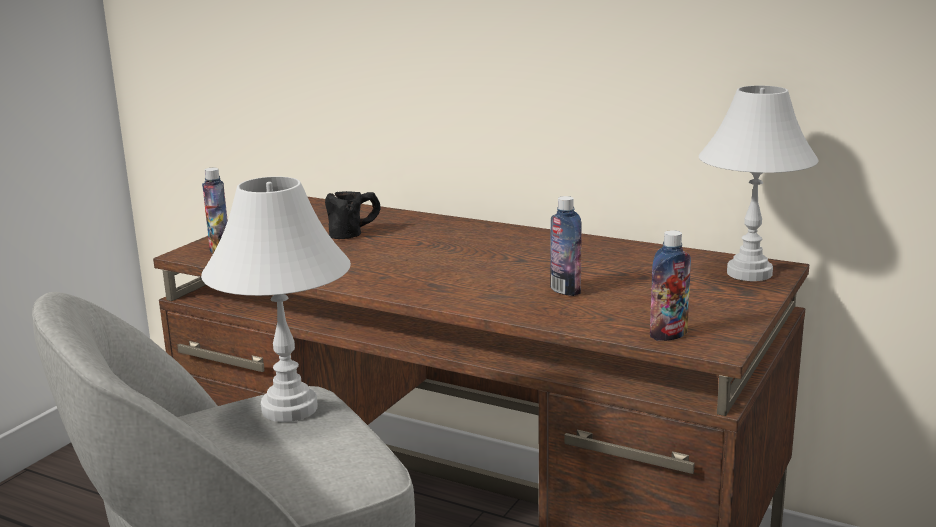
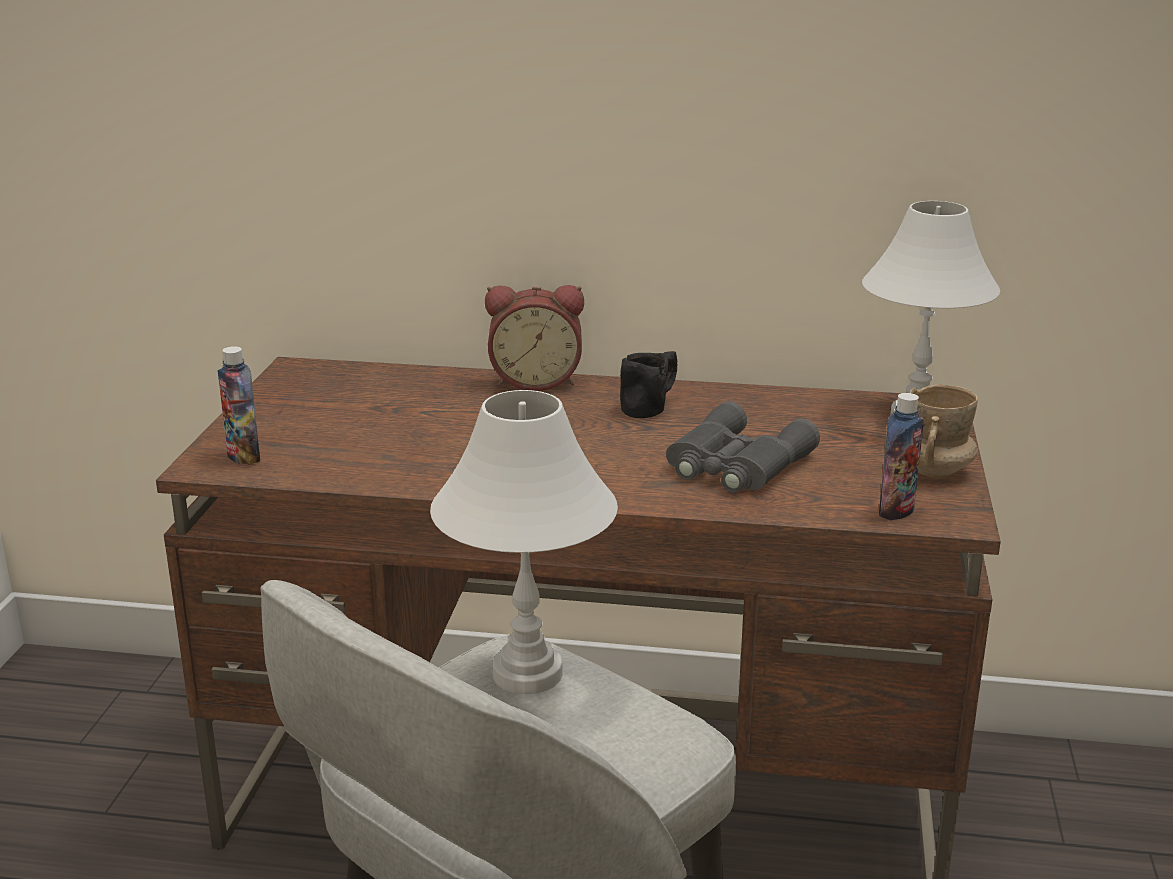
camera: 20 degrees left, 5 degrees up
(355, 233) = (404, 409): black mug -> black mug (651, 406)
(466, 224) = (535, 381): none -> alarm clock
(565, 290) = (735, 465): bottle -> grey binoculars
(729, 310) = (934, 470): none -> beige mug

